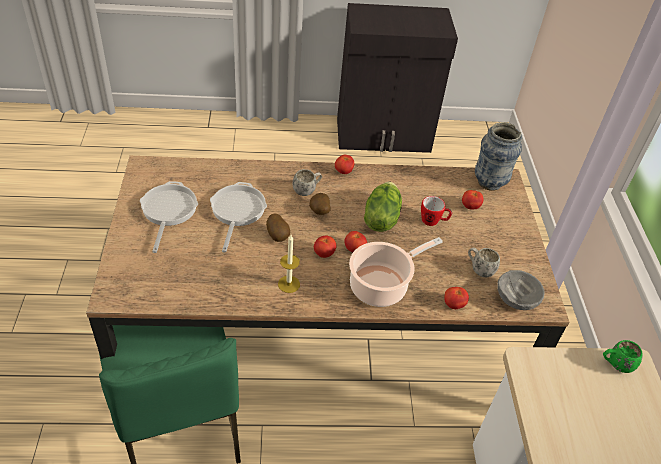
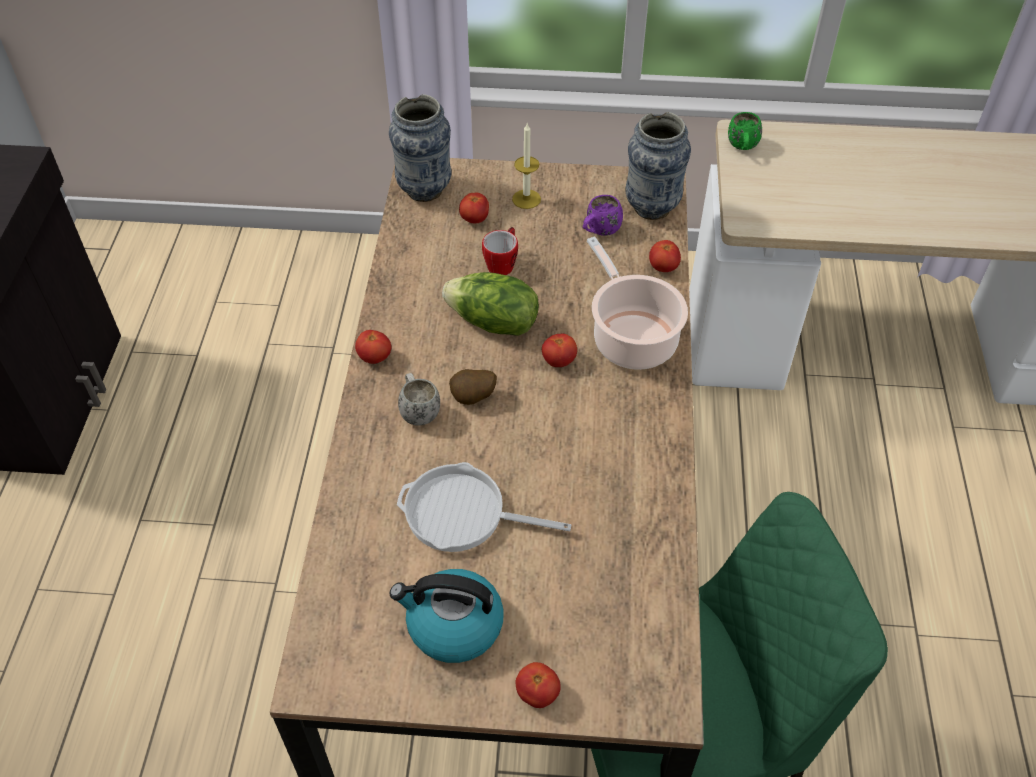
camera: 80 degrees left, 5 degrees up
(168, 211) = (453, 626): frying pan -> kettle
(278, 236) = (526, 456): potato -> none
(289, 284) = (631, 447): candle -> candle (526, 199)
(324, 253) = (567, 399): tomato -> tomato (537, 694)
(479, 269) = (599, 232): white mug -> purple mug
(516, 299) = (651, 207): grey bowl -> vase

